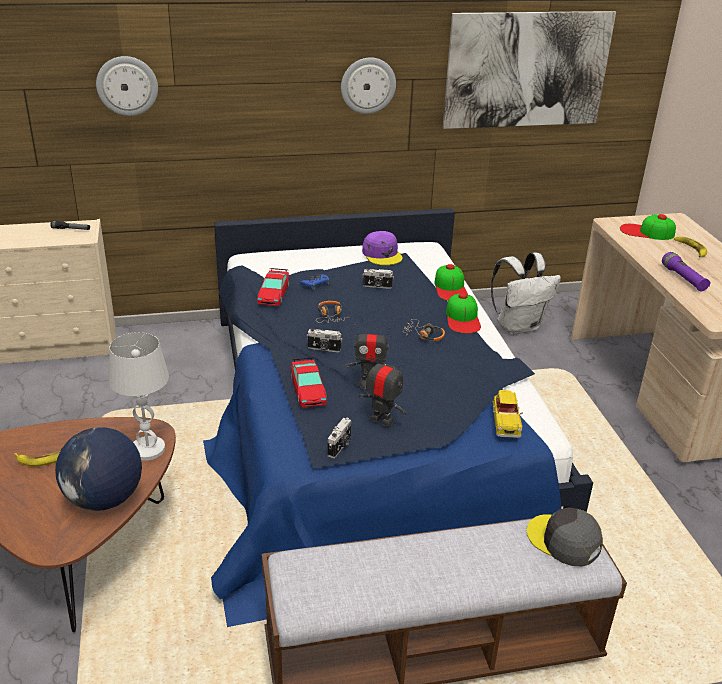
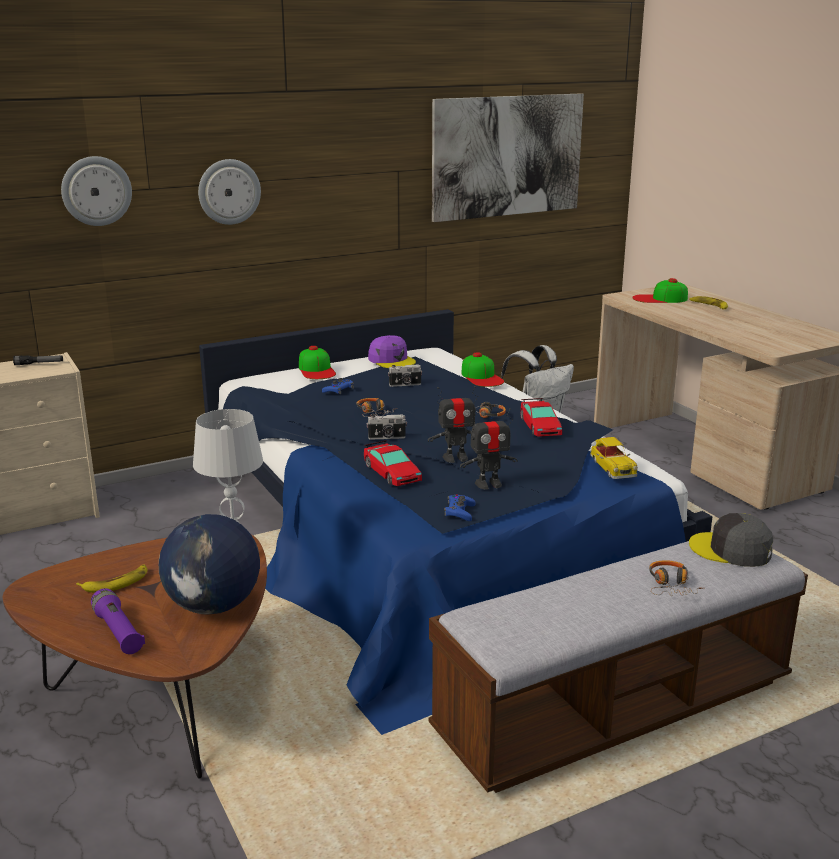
camera: 15 degrees left, 10 degrees down
(273, 293) = (298, 402): toy car -> toy car (539, 426)
(340, 446) = (459, 512): camera -> blue game controller
(368, 85) = (354, 179): wall clock -> wall clock (229, 191)
(382, 420) = (488, 484): toy robot -> toy robot turned 150 degrees clockwise
(463, 318) = (512, 397): cap -> cap (316, 370)
(482, 570) = (671, 585): none -> headphones
(683, 278) = (720, 326): purple flashlight -> purple flashlight (118, 632)

